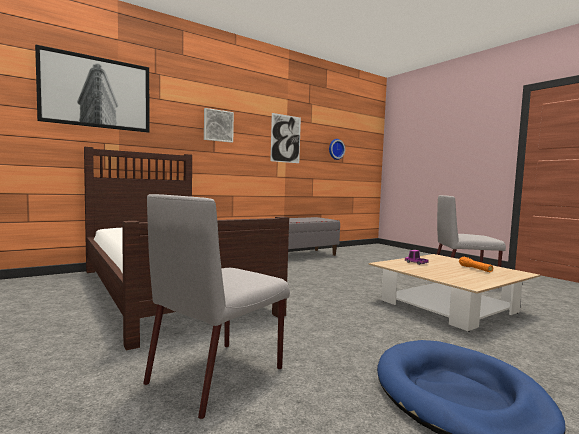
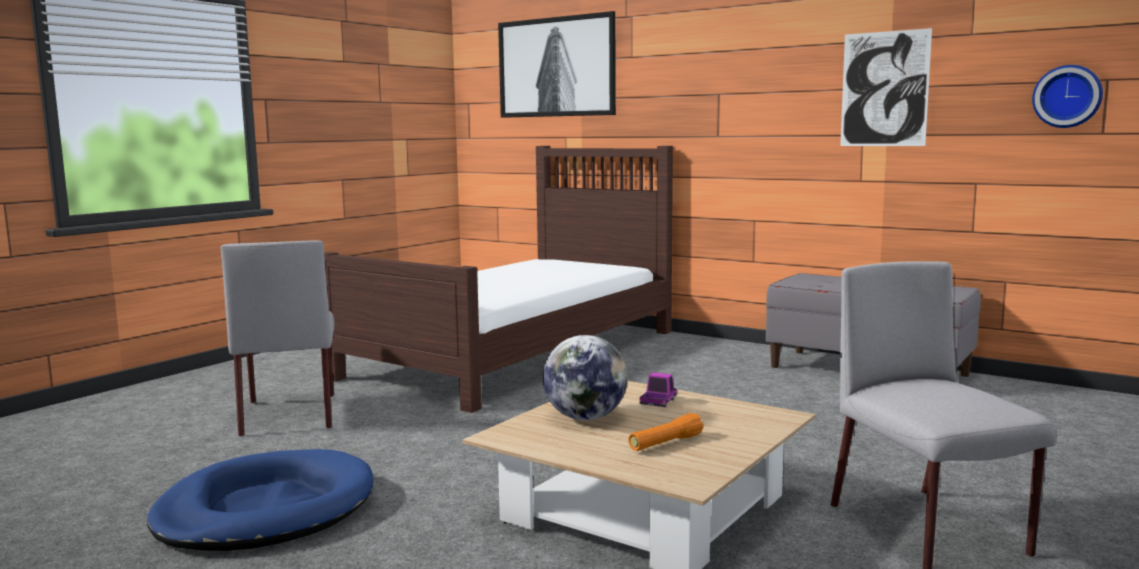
camera: 70 degrees right, 5 degrees up
(218, 125) = (724, 85): picture -> none
(218, 375) = (289, 414): grey chair -> grey chair turned 120 degrees counterclockwise
(439, 272) = (585, 418): none -> globe

